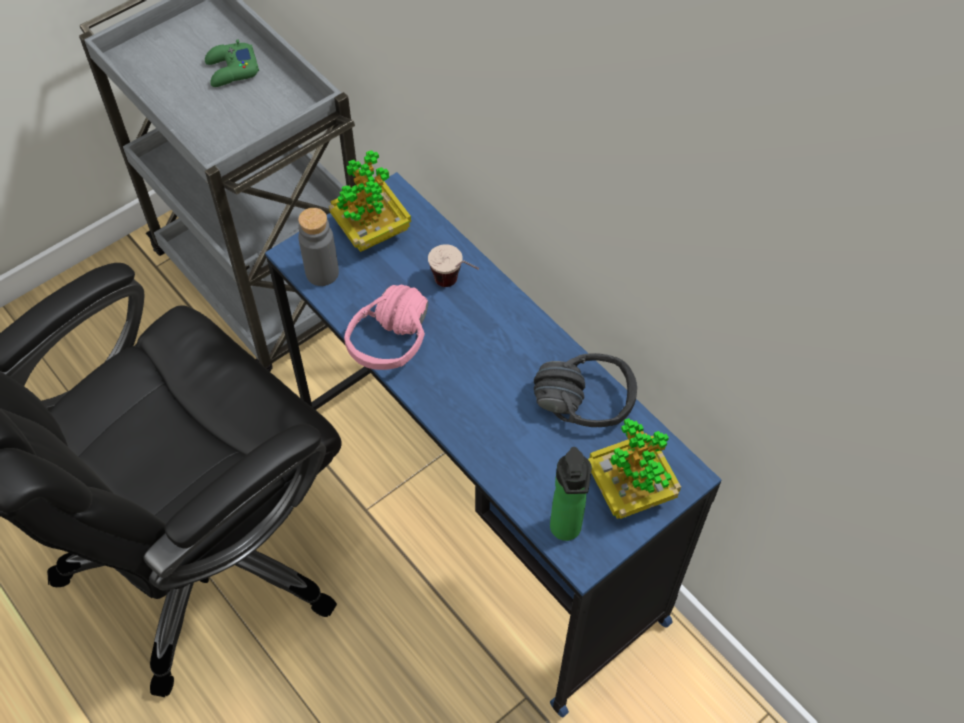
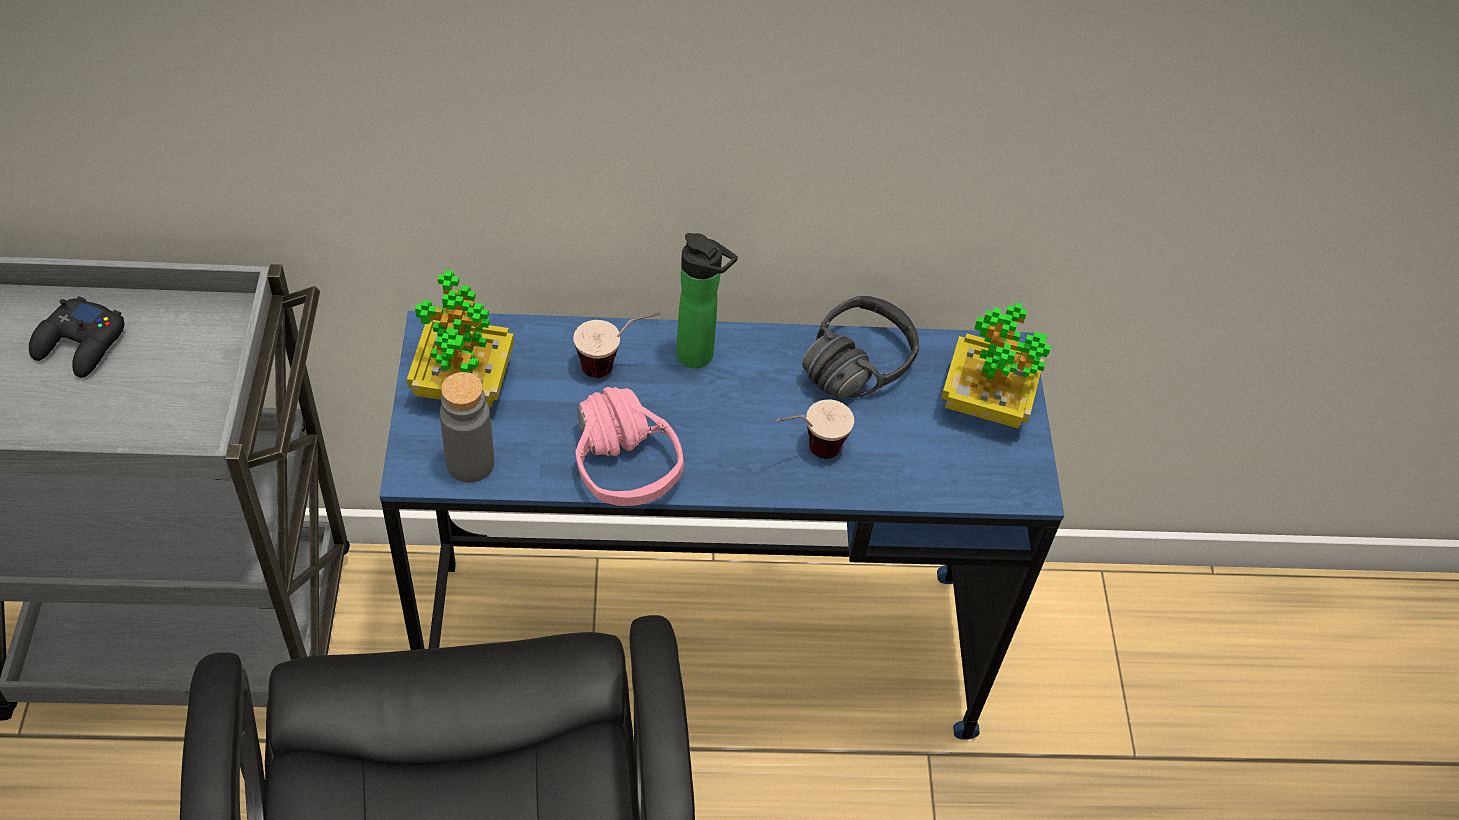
camera: 55 degrees left, 5 degrees down
(232, 70) = (81, 344): green game controller -> black game controller
(488, 421) = (807, 453): none -> cup
(565, 531) = (988, 481): bottle -> bottle (699, 358)

